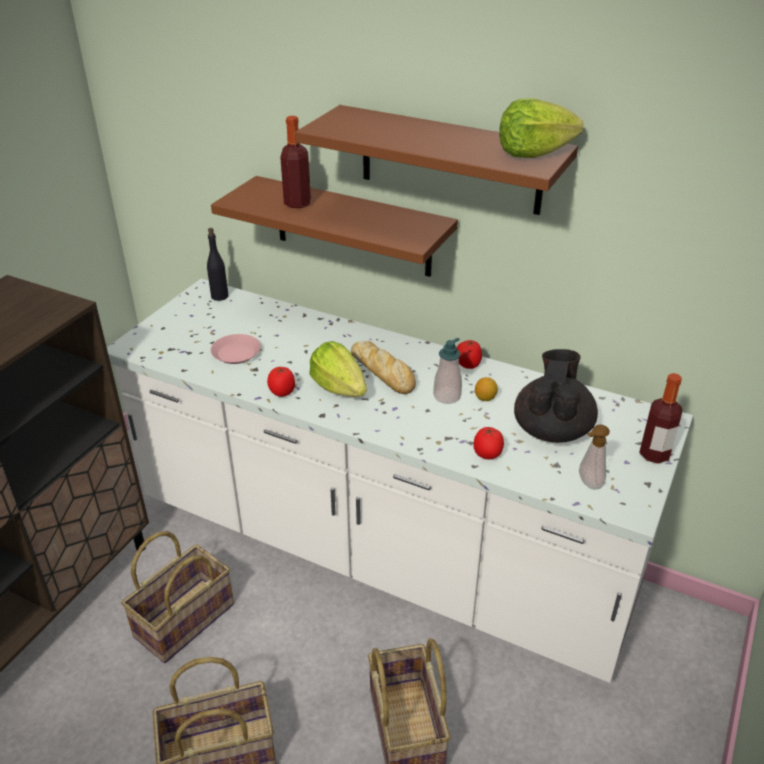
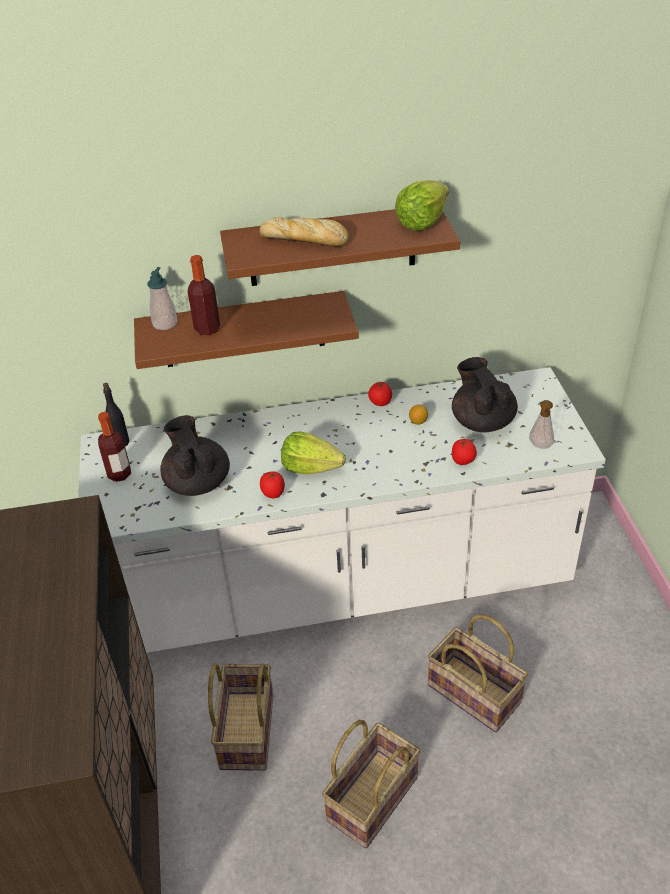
camera: 35 degrees left, 5 degrees up
(236, 353) = (197, 482): pink plate -> black teapot
(383, 373) = (329, 439): bread -> bread (306, 239)
(447, 396) = (392, 433): soap dispenser -> soap dispenser (165, 324)
(654, 454) = (555, 406): bottle -> bottle (119, 474)

